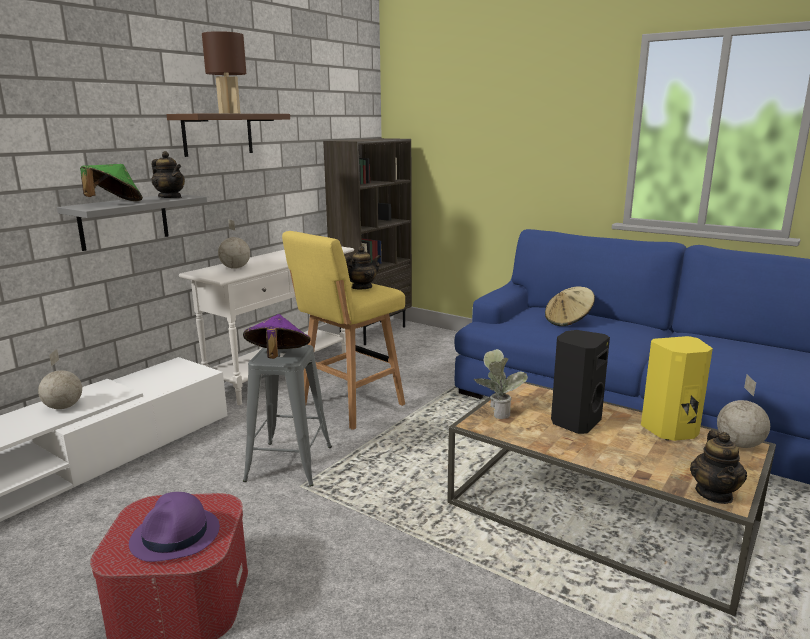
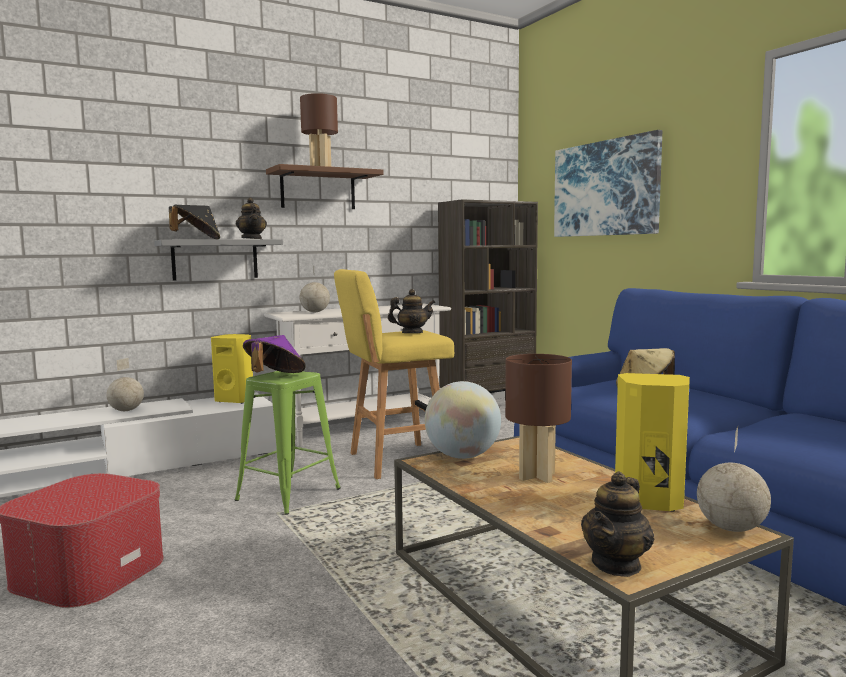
camera: 25 degrees right, 10 degrees down
(114, 203) = (197, 239): green hat -> black hat
(170, 371) = (236, 400): none -> yellow speaker
(175, 536) = (78, 500): purple hat -> none
(289, 464) = (288, 495): grey stool -> green stool
(482, 132) = (605, 188): none -> picture
(497, 412) = (462, 456): potted plant -> globe
(574, 422) = (537, 476): black speaker -> brown table lamp

